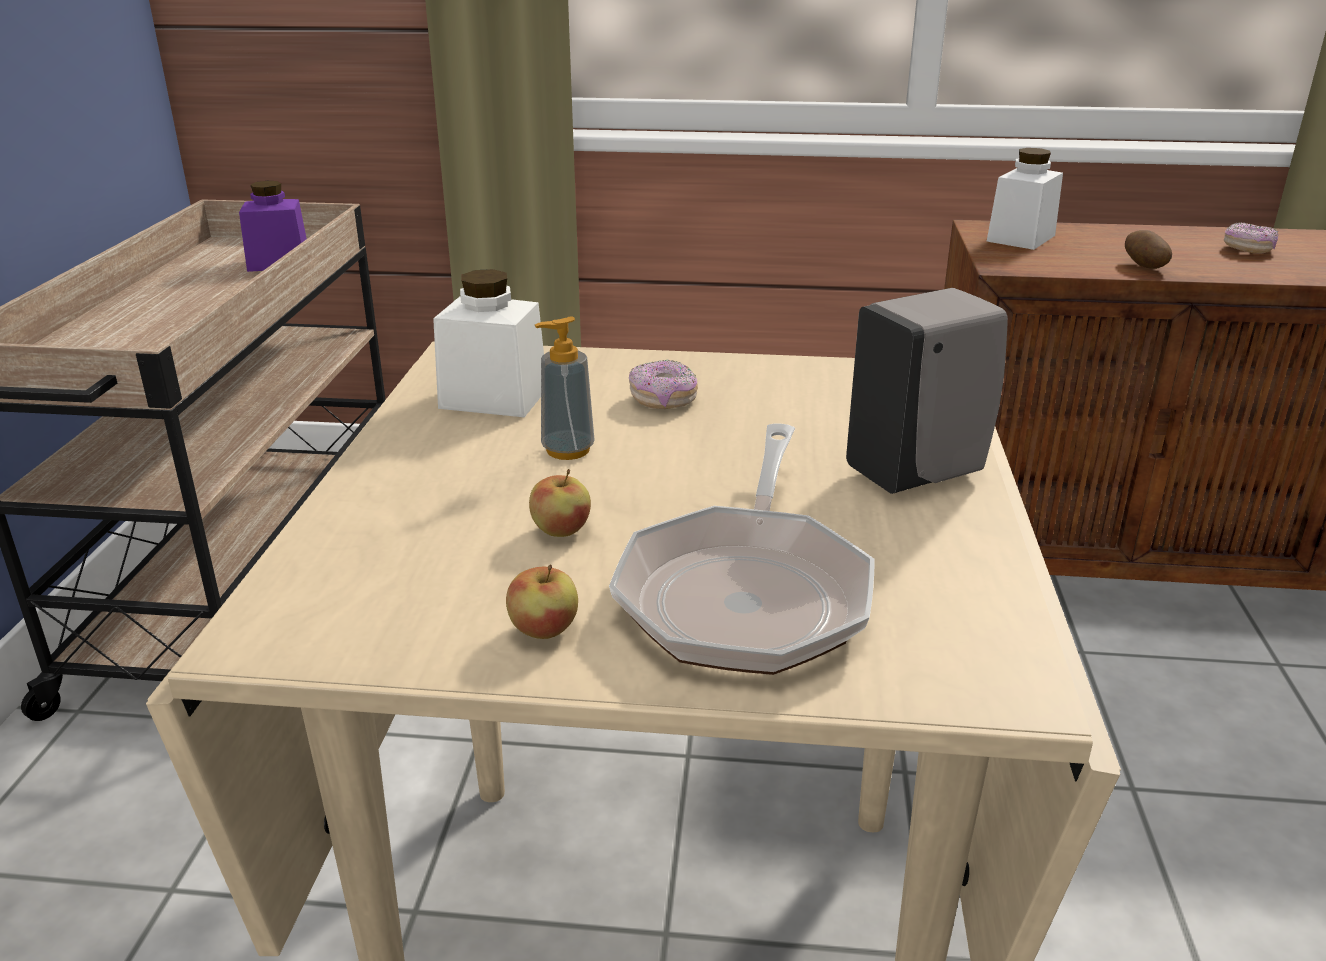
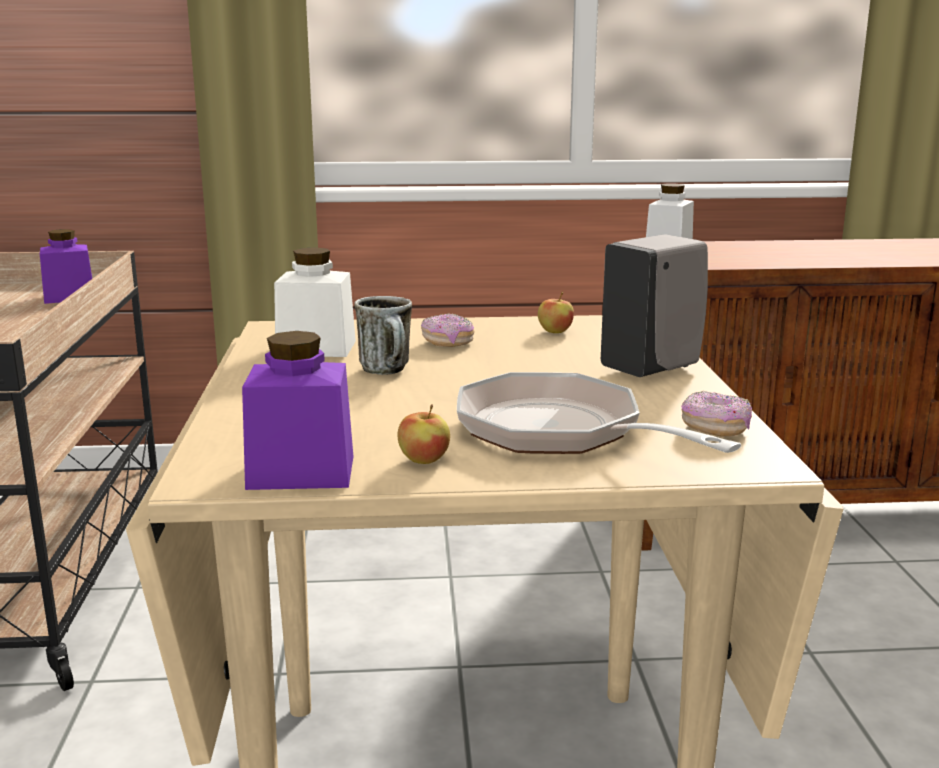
camera: 10 degrees left, 10 degrees down
(377, 637) = (301, 472): none -> purple jar
(561, 530) = (408, 412): apple -> apple (555, 331)
(567, 450) = (390, 372): soap dispenser -> mug
(747, 591) = (560, 432): frying pan -> frying pan turned 135 degrees clockwise
(1144, 267) = (761, 262): potato -> none
(1247, 250) = (829, 250): donut -> donut (714, 429)

